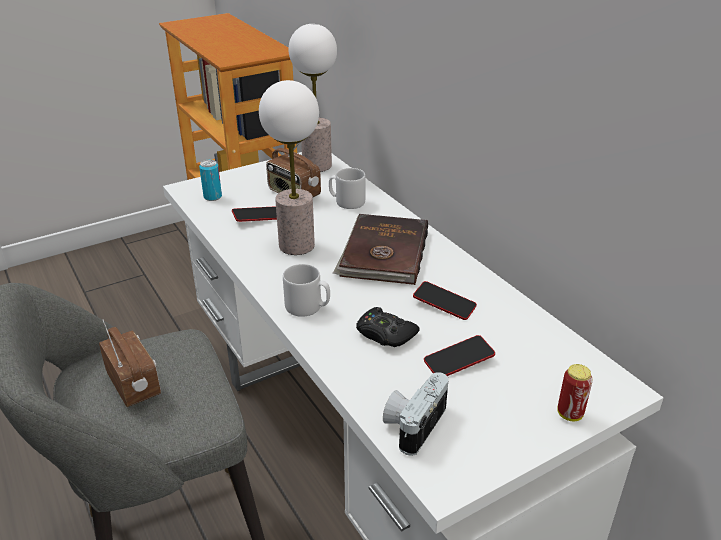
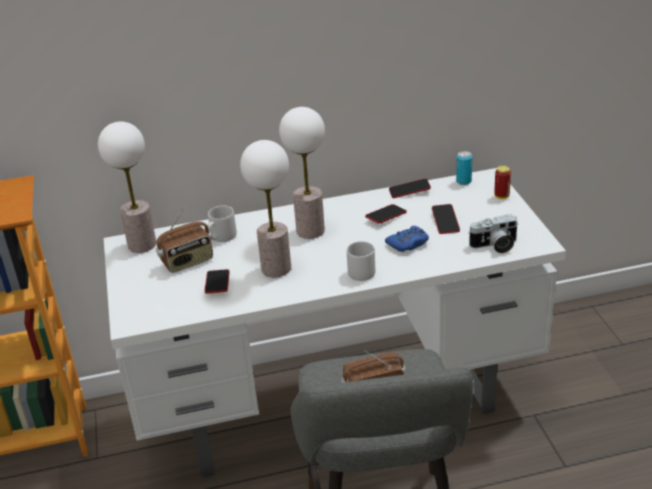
camera: 70 degrees left, 0 degrees up
(212, 197) = (160, 308): can -> can (463, 181)
(383, 253) = (310, 231): brown book -> table lamp
(385, 334) = (408, 243): black game controller -> blue game controller
(413, 423) = (495, 246): camera -> camera turned 60 degrees counterclockwise
(523, 314) = (409, 191): none -> phone

